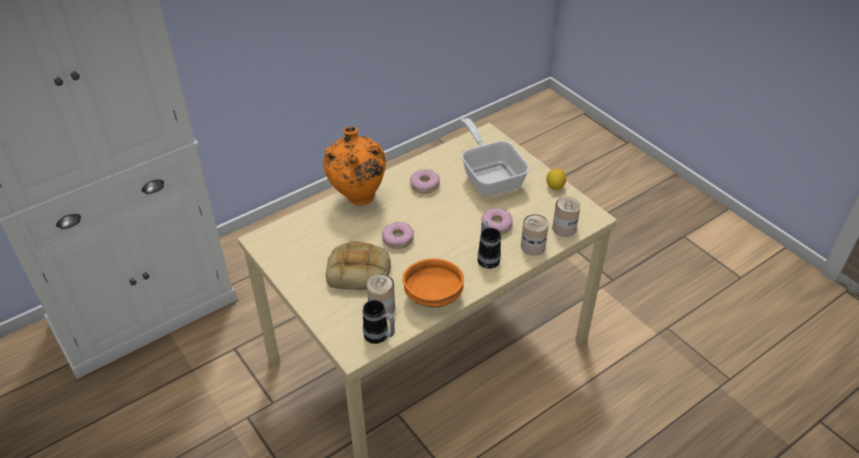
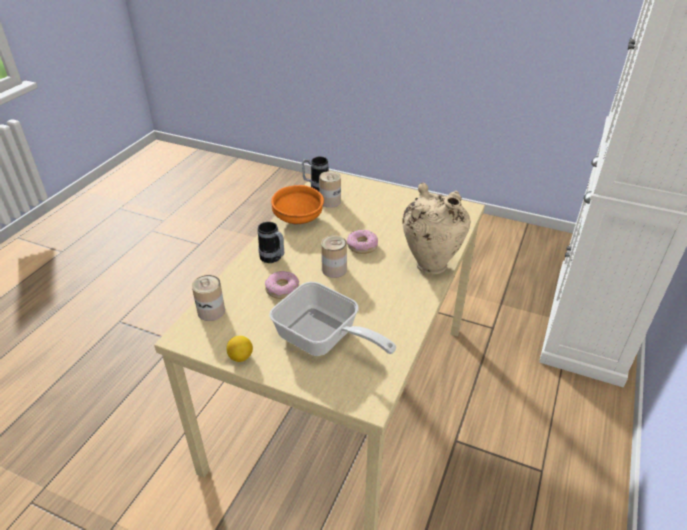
camera: 150 degrees right, 5 degrees down
(358, 199) = (430, 263): orange vase -> beige vase
(360, 271) = (368, 215): bread -> none
(425, 185) = (384, 301): donut -> none
(533, 246) = (236, 282): can -> can (334, 269)

